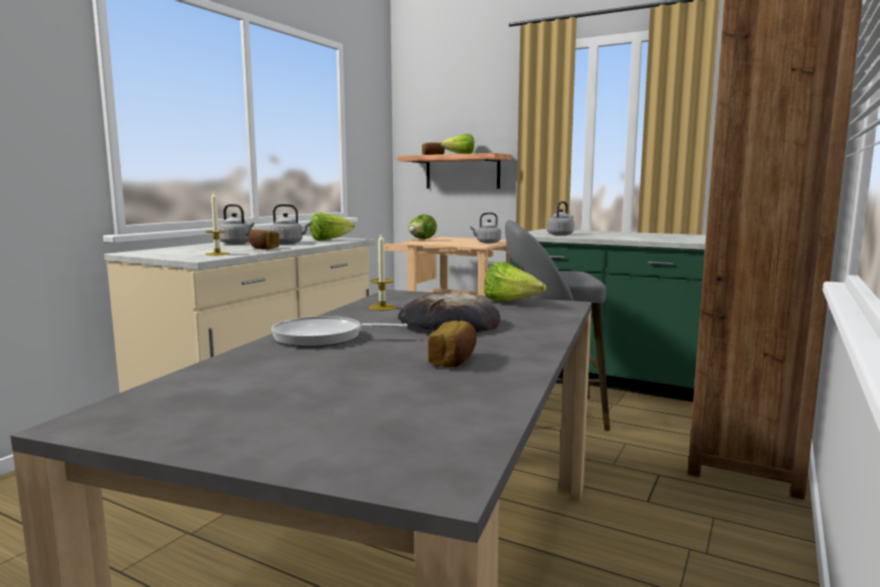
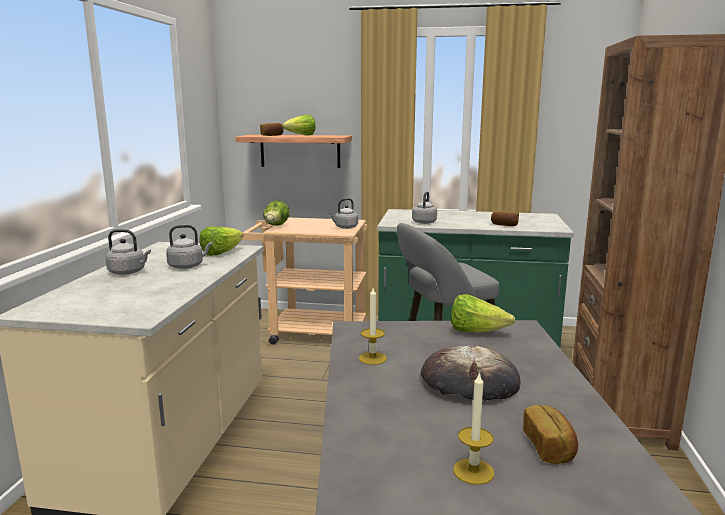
camera: 20 degrees left, 5 degrees up
(217, 254) = (143, 303): candle -> candle (473, 471)
(263, 248) = (177, 283): bread -> bread (504, 225)
(323, 337) = (386, 429): frying pan -> none

